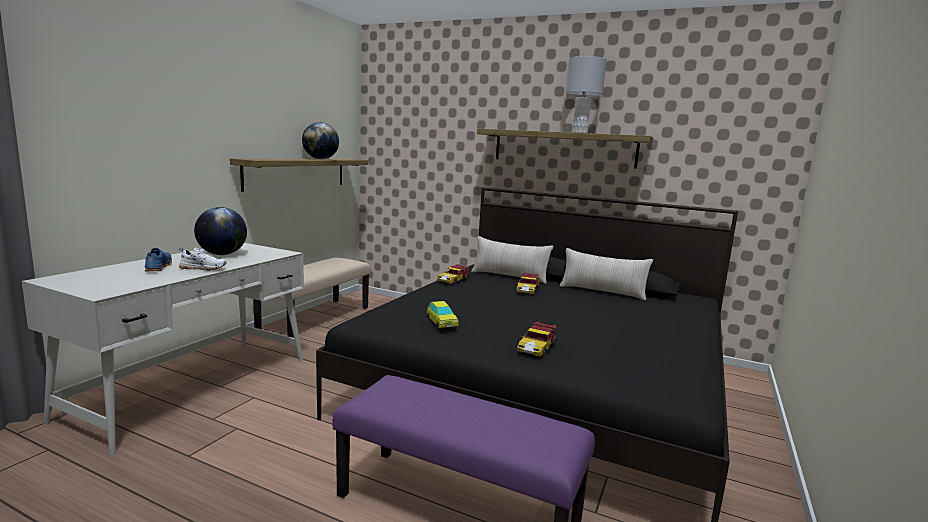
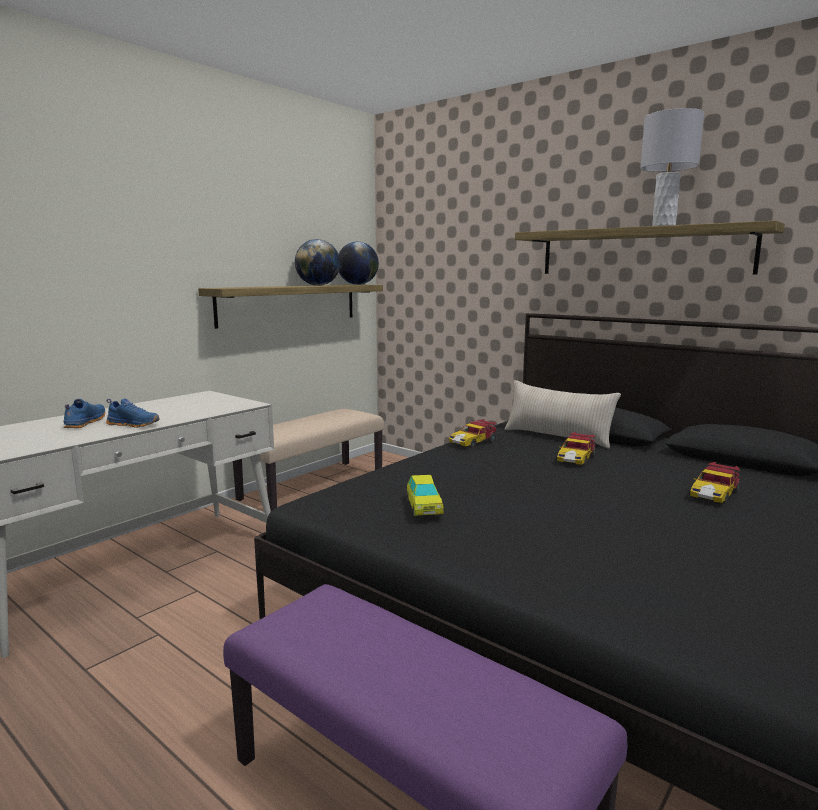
camera: 15 degrees right, 0 degrees up
(203, 268) = (134, 424): white shoe -> blue shoe
(222, 254) = (173, 406): globe -> globe (358, 284)
(537, 348) = (556, 557): toy car -> toy car (714, 494)
(602, 292) = (696, 463): beige pillow -> none

